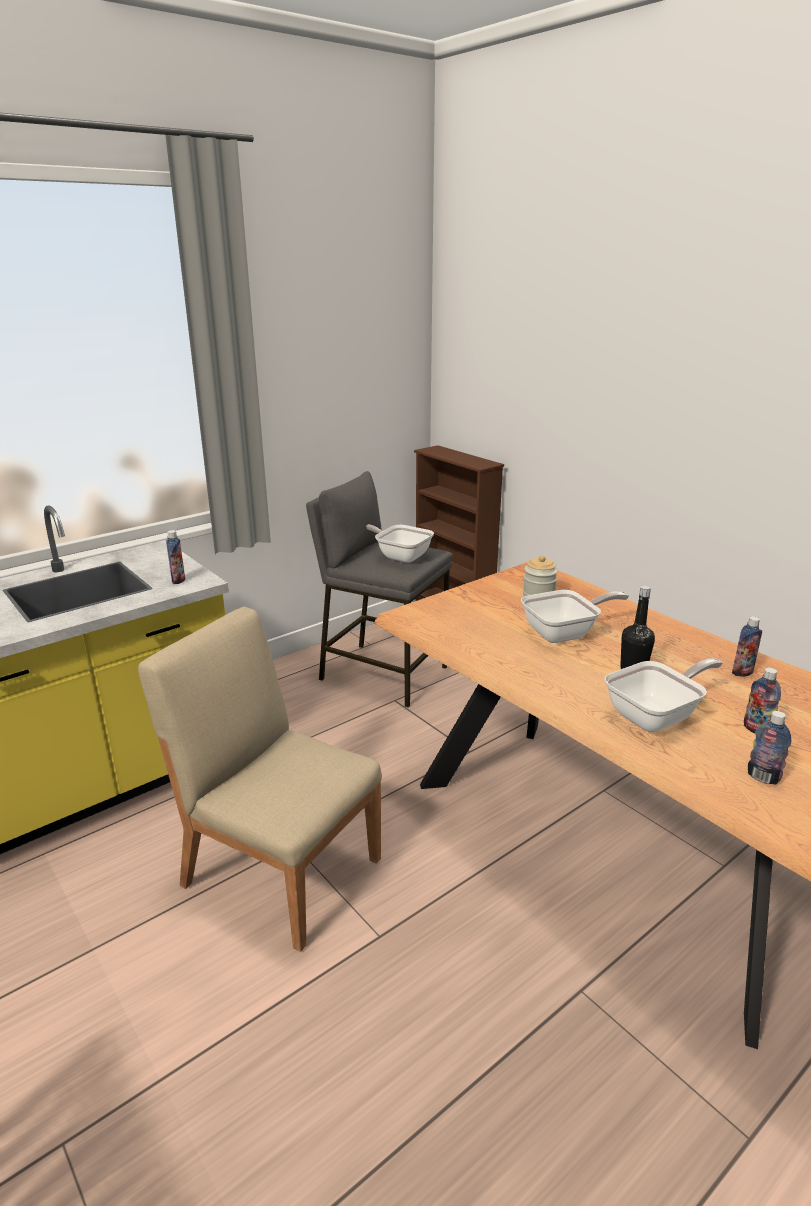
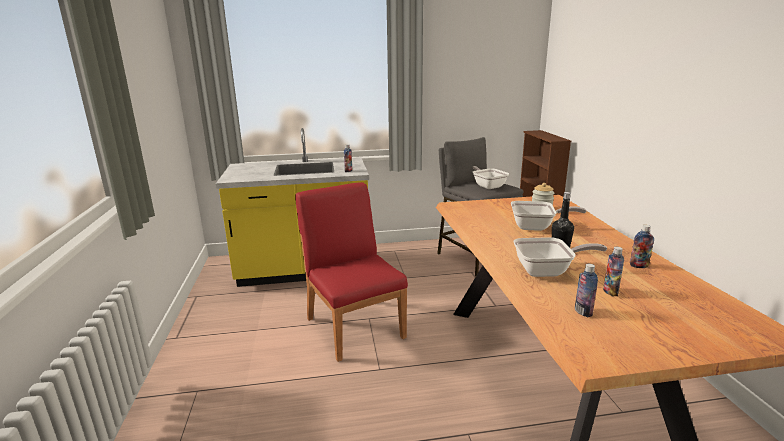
camera: 30 degrees right, 5 degrees down
(281, 869) = (355, 327): beige chair -> red chair

